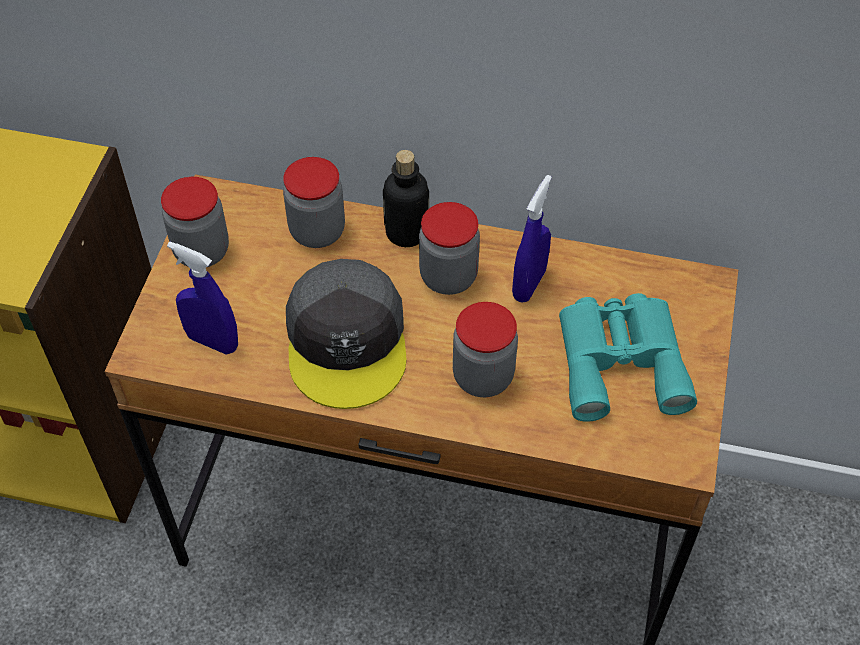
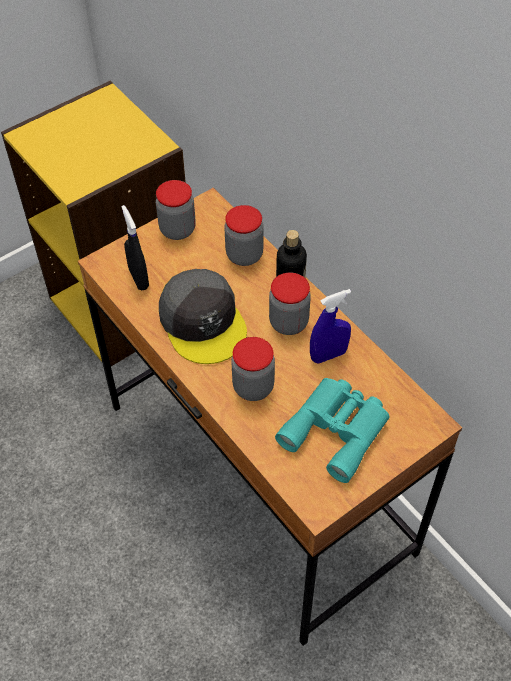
camera: 40 degrees right, 0 degrees up
(212, 341) = (139, 279): blue spray bottle -> black spray bottle
(347, 341) = (203, 322): grey cap -> grey cap turned 60 degrees counterclockwise

